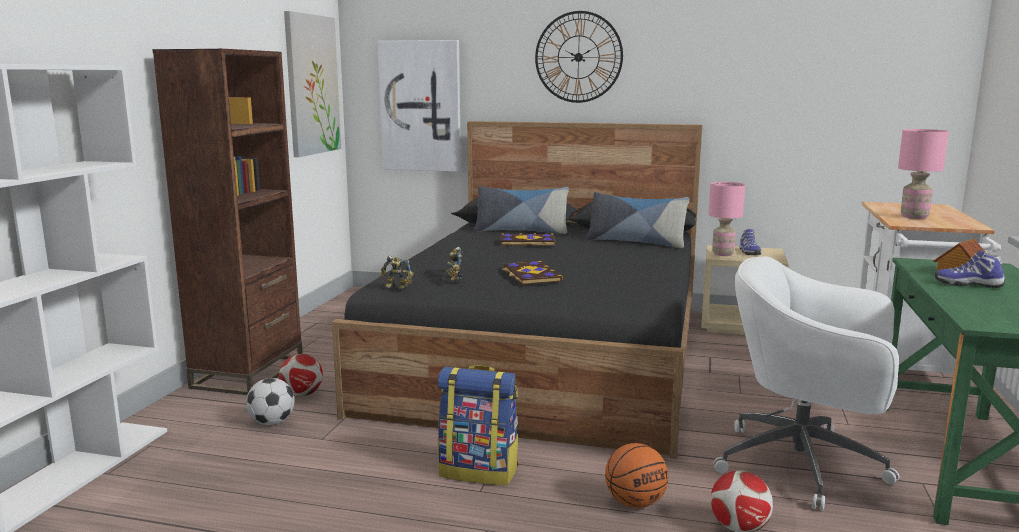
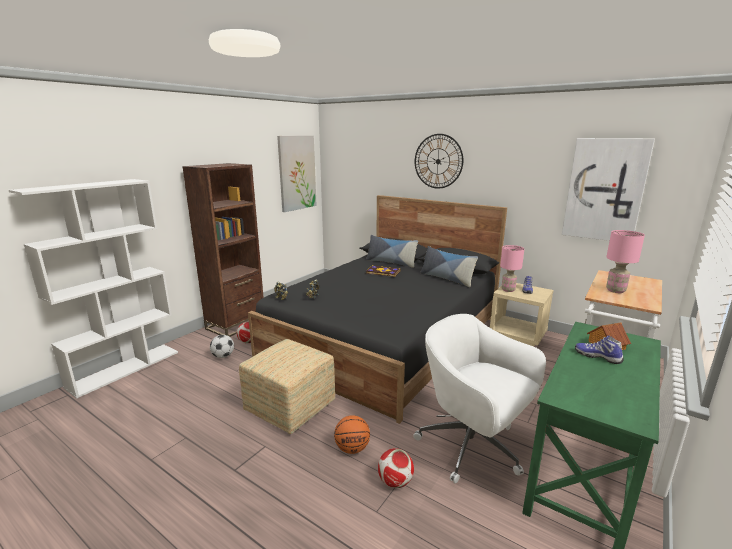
camera: 20 degrees right, 5 degrees up
(420, 106) = (356, 185): picture -> picture (604, 190)
(479, 471) = (291, 407): backpack -> ottoman
(530, 275) = (356, 299): book -> none

